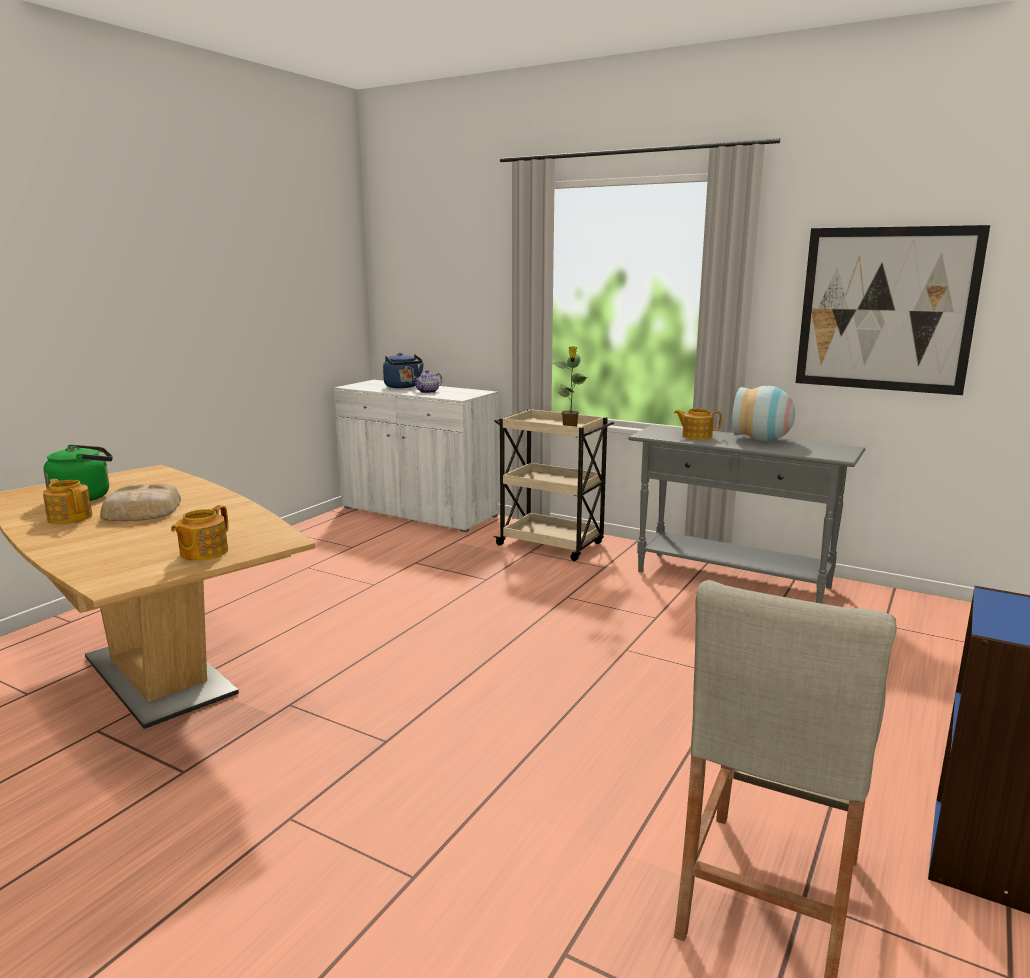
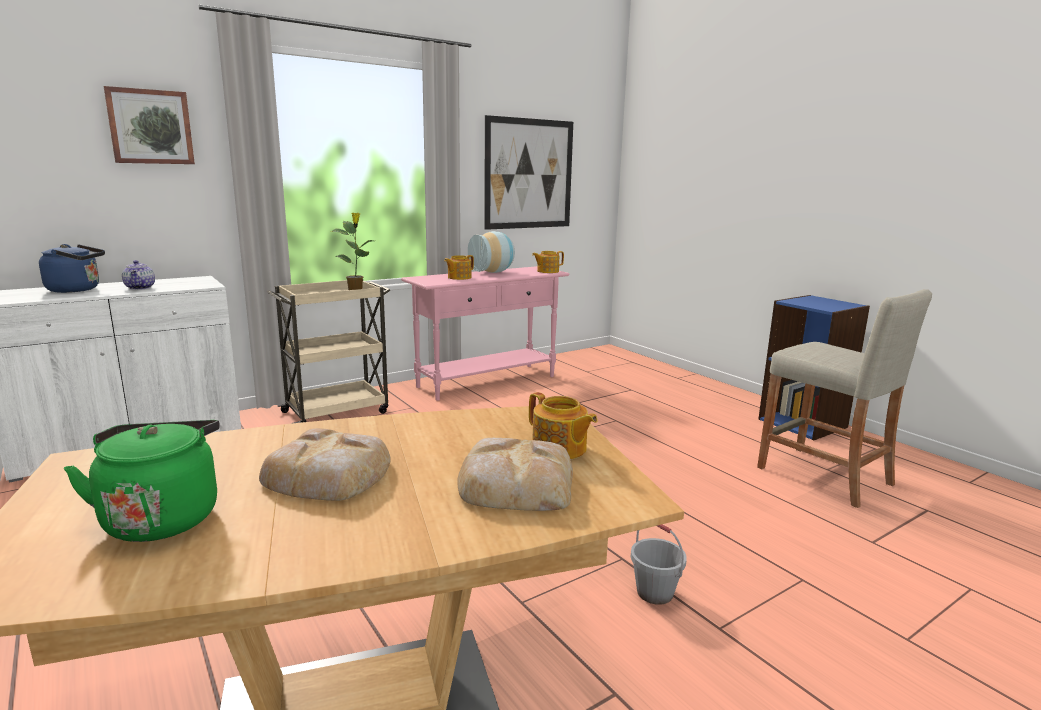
camera: 65 degrees left, 0 degrees up
(70, 517) = (281, 529): teapot -> teapot (547, 271)
(134, 550) = (515, 484): none -> bread
(333, 770) = (654, 593): none -> grey bucket
(471, 264) = (150, 127): none -> picture
(732, 580) = (487, 382): grey console table -> pink console table

